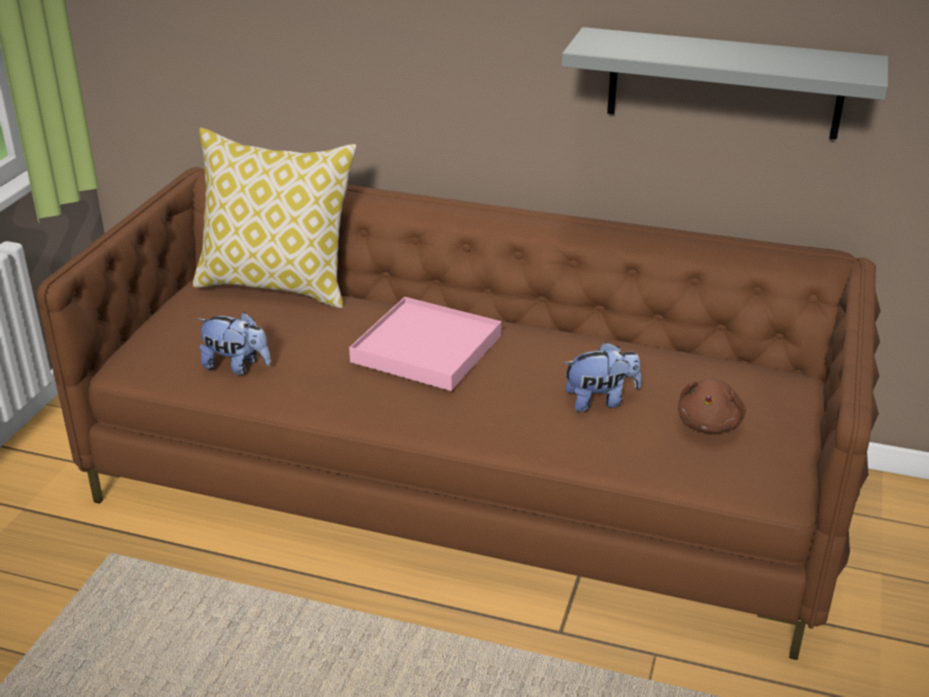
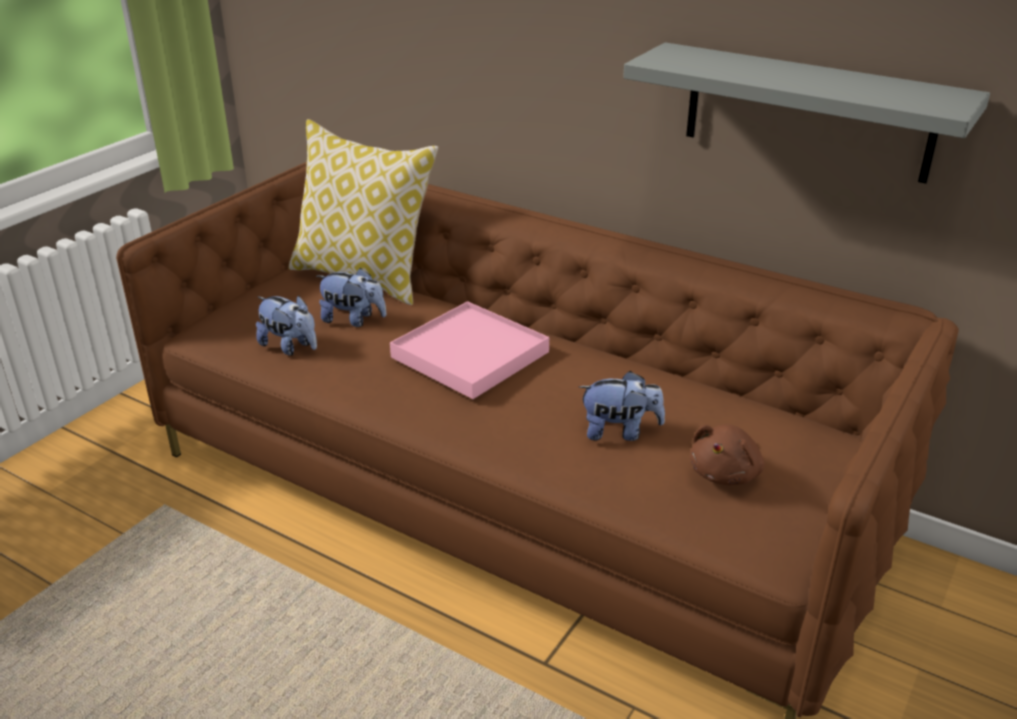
camera: 15 degrees right, 0 degrees up
(290, 330) = (353, 320): none -> plush toy

